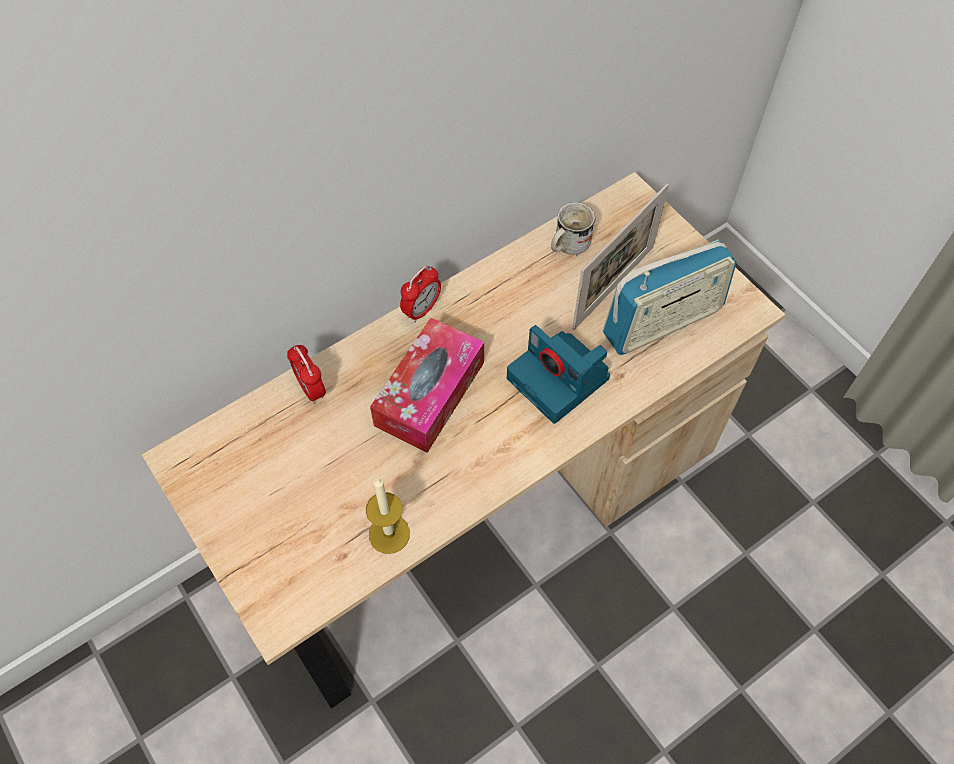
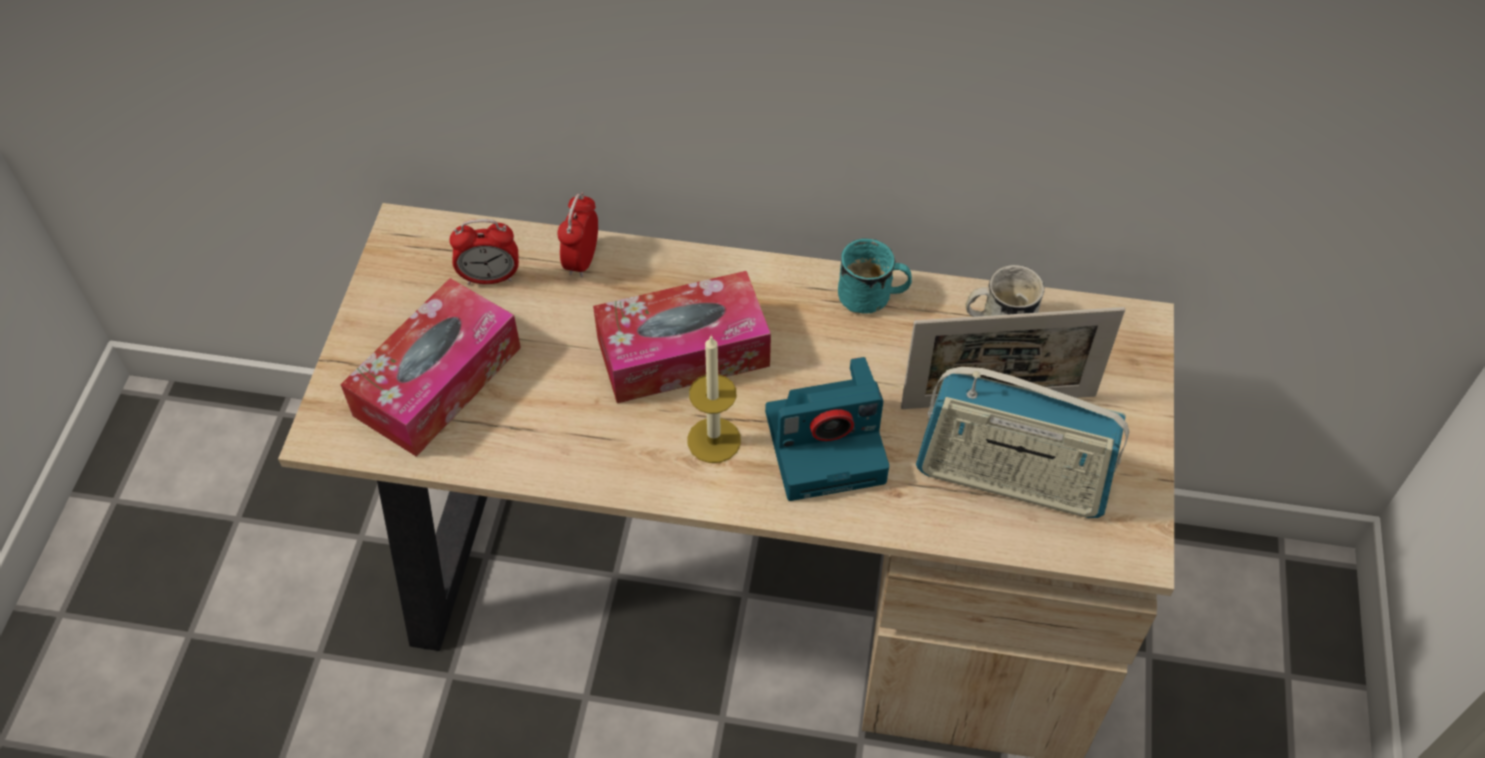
camera: 45 degrees right, 5 degrees down
(309, 529) = (438, 381): none -> tissue box
(389, 534) = (498, 445): candle -> candle (714, 440)
(421, 310) = (768, 269): alarm clock -> alarm clock (490, 277)
(493, 281) = (873, 297): none -> turquoise mug
(560, 379) = (827, 444): camera -> camera turned 105 degrees counterclockwise

